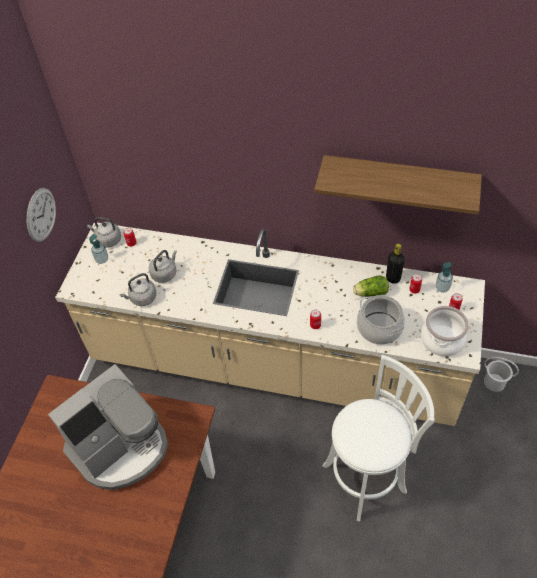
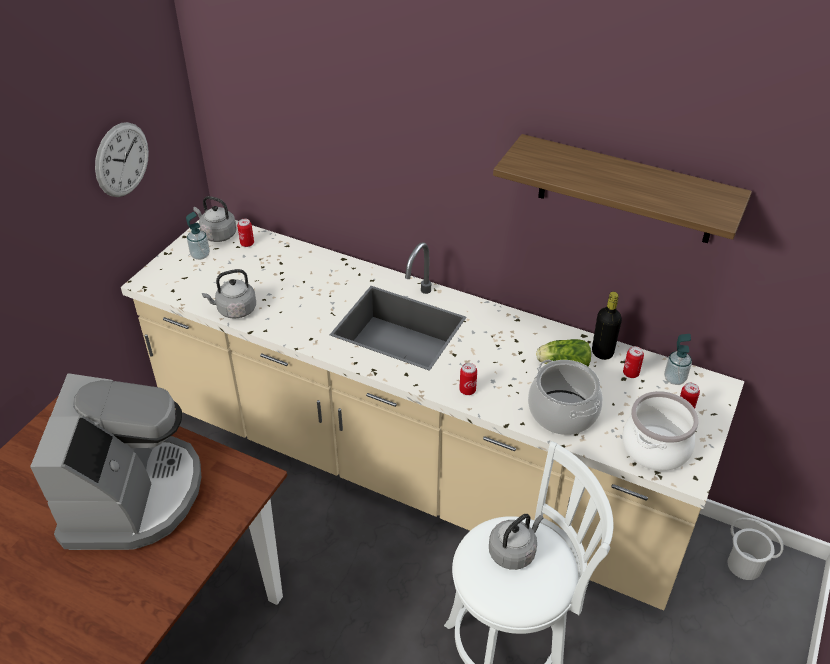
camera: 10 degrees right, 10 degrees down
(121, 447) = (133, 495): coffee machine -> coffee machine turned 60 degrees counterclockwise
(165, 273) = (277, 286): grey kettle -> grey kettle (513, 552)

